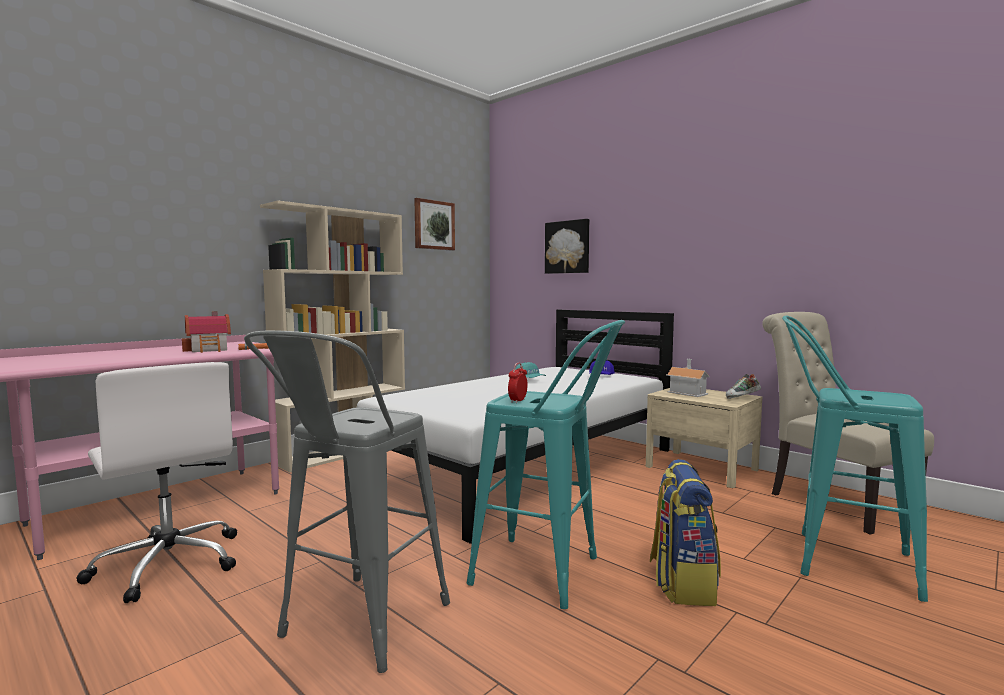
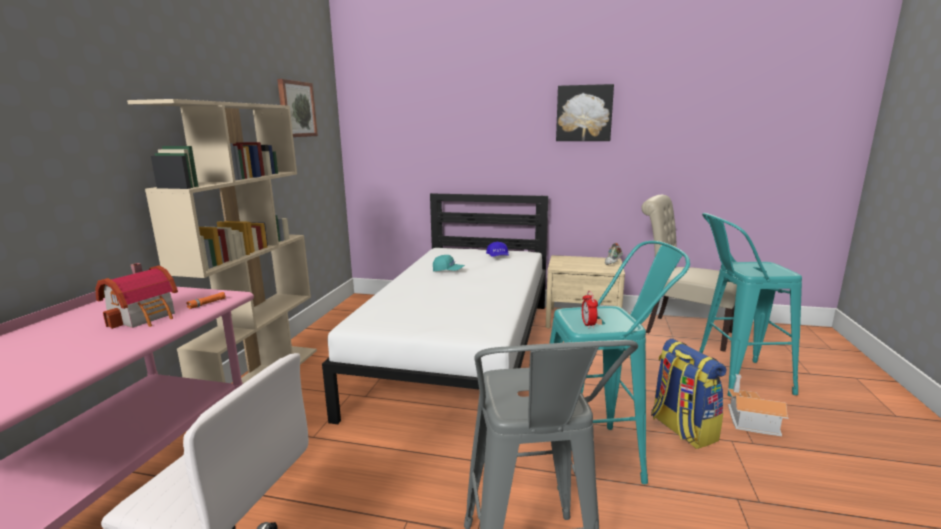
camera: 30 degrees left, 10 degrees up
(568, 247) = (437, 133): picture -> picture (584, 113)
(688, 392) = (570, 262): toy house -> toy house (749, 420)

